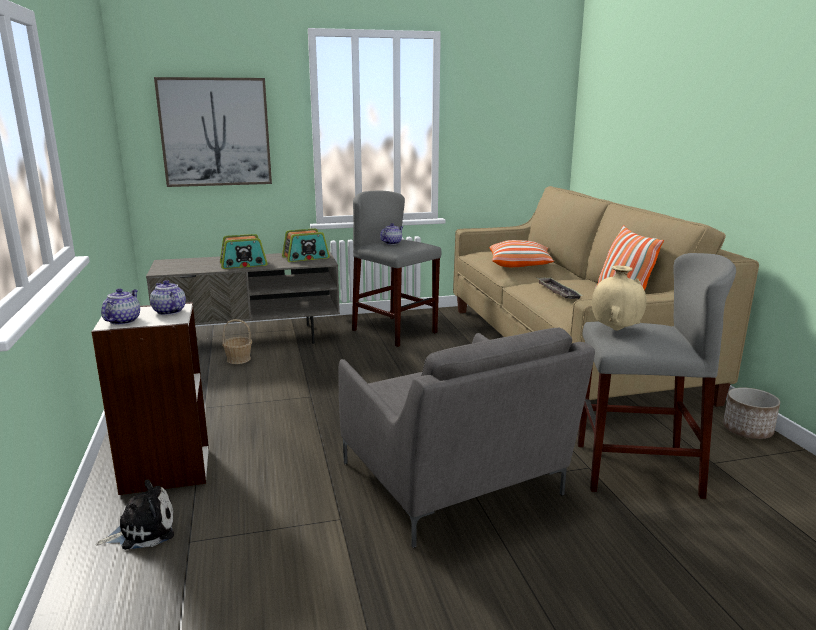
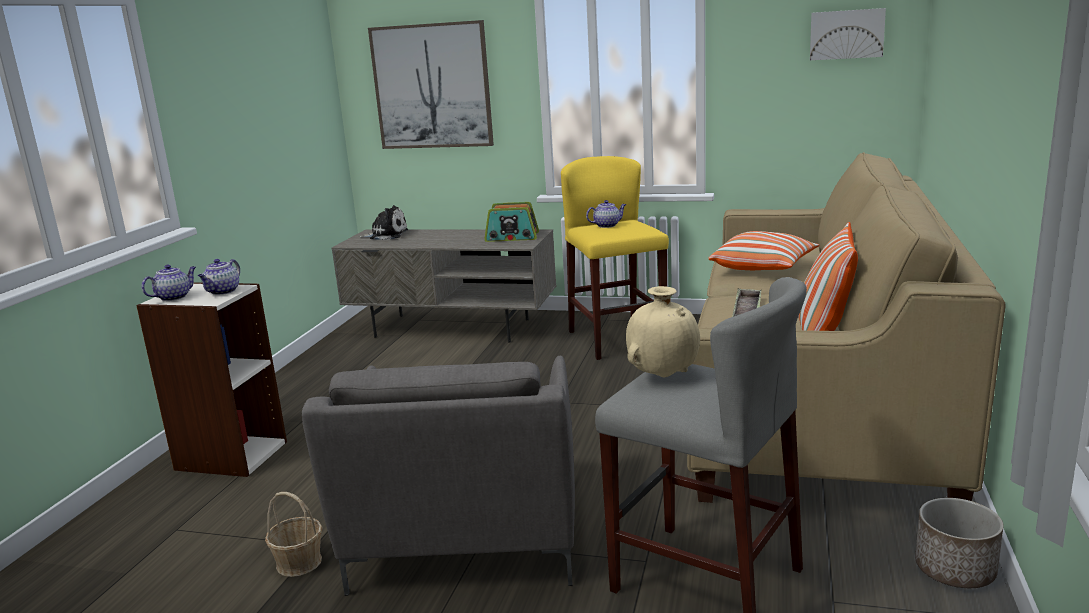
camera: 30 degrees right, 0 degrees up
(143, 530) = (156, 508): plush toy -> plush toy (386, 235)
(168, 311) = (223, 292): teapot -> teapot turned 150 degrees counterclockwise
(238, 359) = (415, 350): basket -> basket (299, 562)
(243, 264) = (437, 241): radio -> none
(394, 331) = (616, 339): grey stool -> yellow stool
(530, 106) = (846, 34): none -> picture

